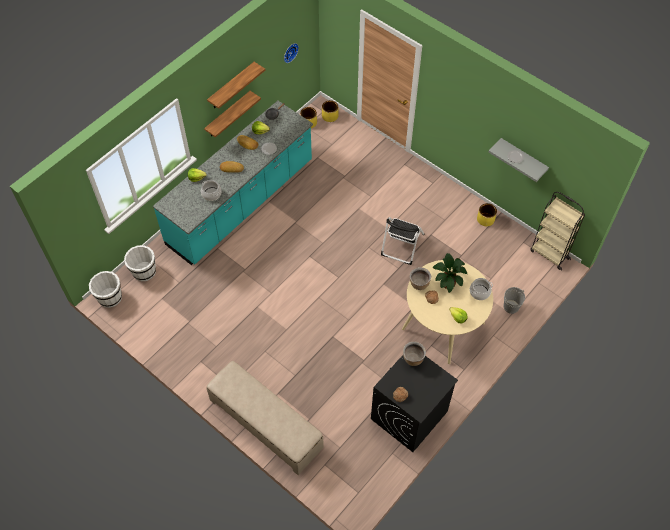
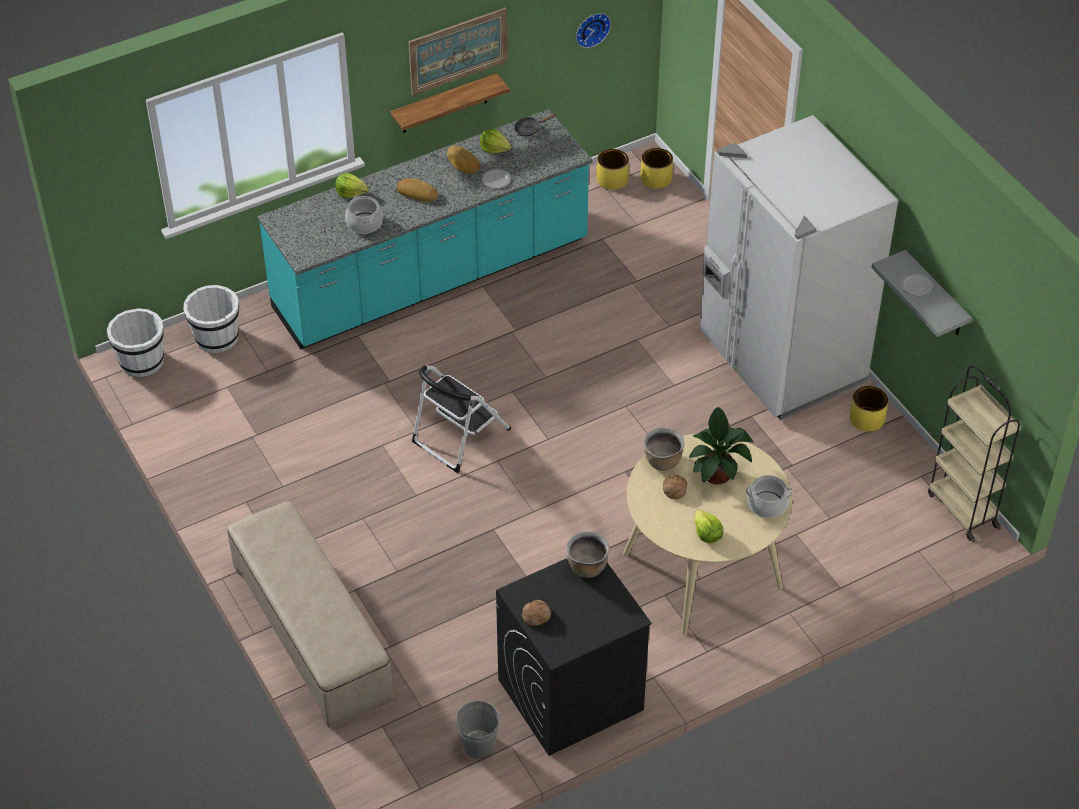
camera: 20 degrees right, 10 degrees down
(231, 86) = (458, 50): shelf -> picture
(401, 245) = (687, 420): step ladder -> step ladder (458, 437)
(432, 198) = (781, 359): none -> white fridge
(511, 306) = (846, 575): grey bucket -> grey bucket (478, 744)

